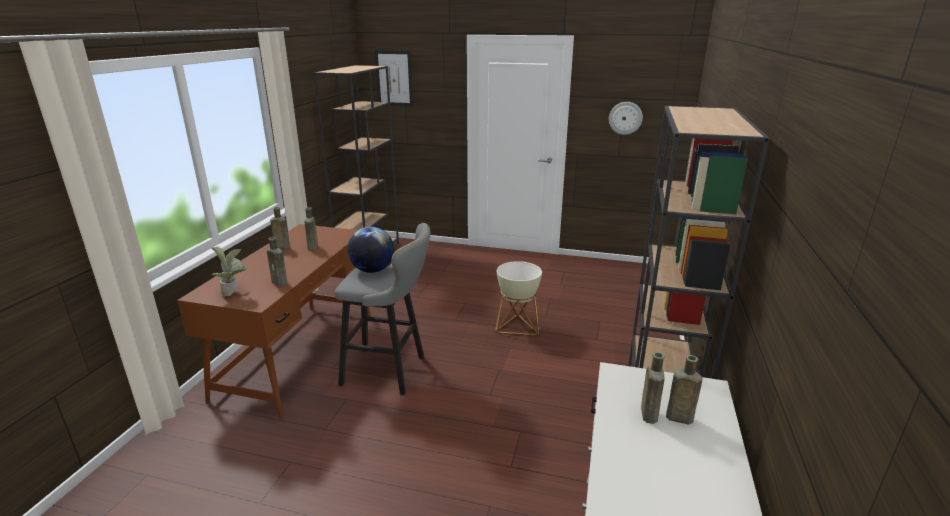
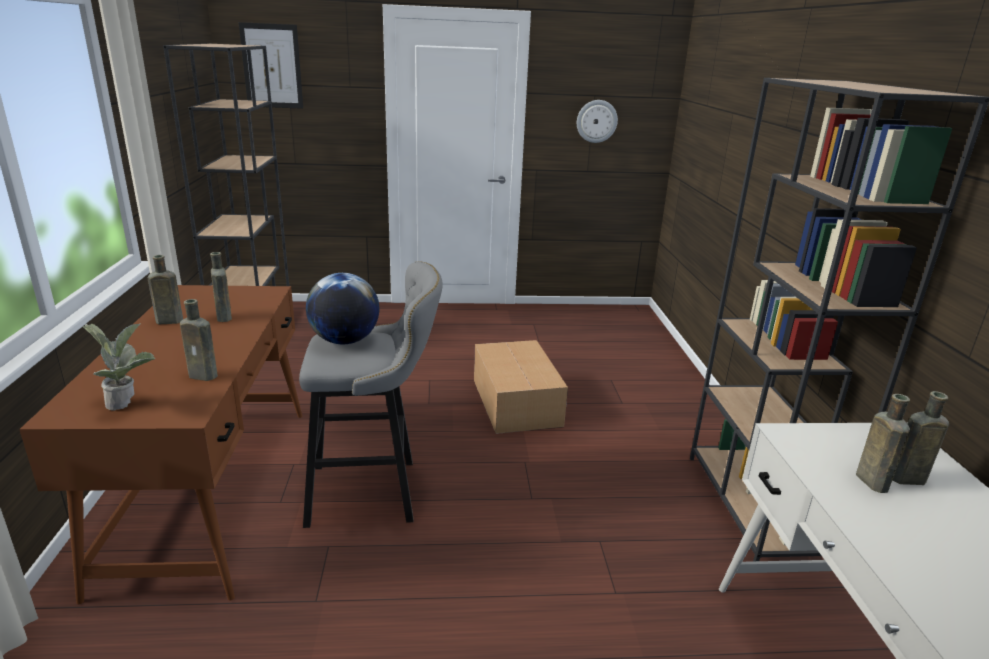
camera: 20 degrees left, 0 degrees up
(517, 327) = (516, 401): planter -> cardboard box

